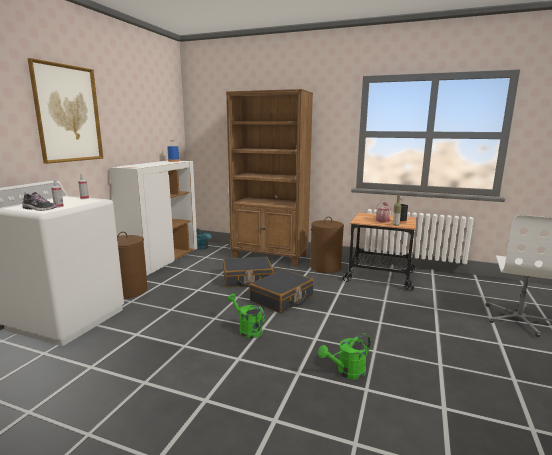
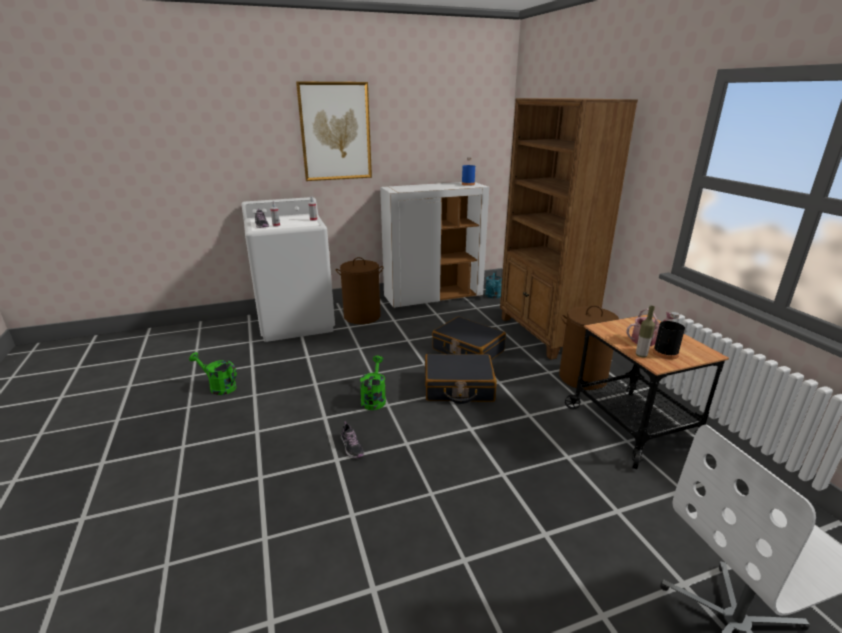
camera: 50 degrees right, 10 degrees up
(291, 361) = (351, 447): none -> shoe
(347, 372) = (368, 490): green watering can -> green watering can (219, 387)

